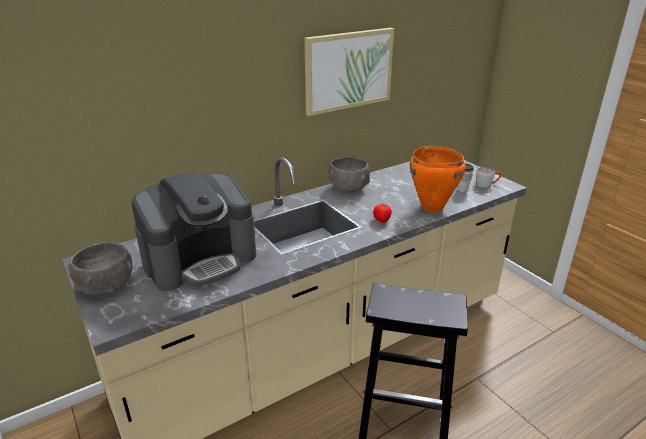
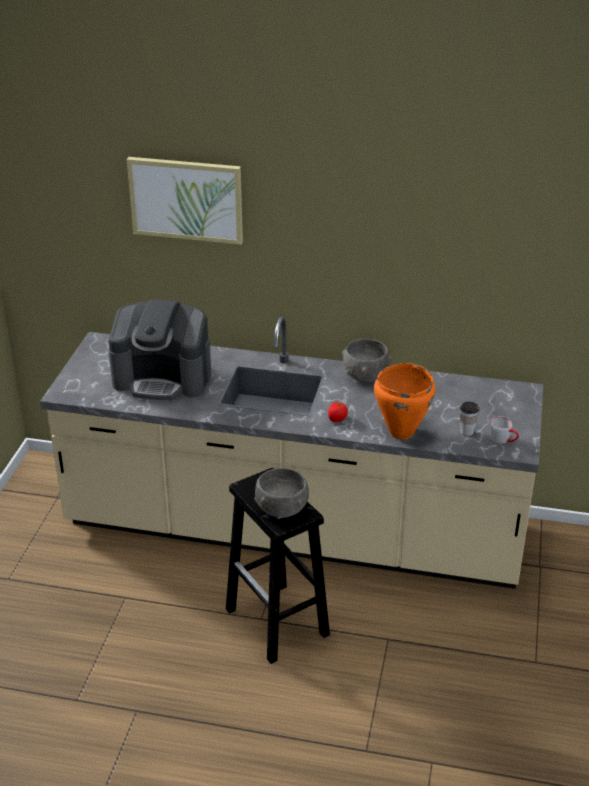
camera: 45 degrees right, 5 degrees up
(106, 286) = (88, 366): grey bowl -> grey bowl (282, 509)
(348, 70) = (392, 251): picture -> picture (186, 199)

